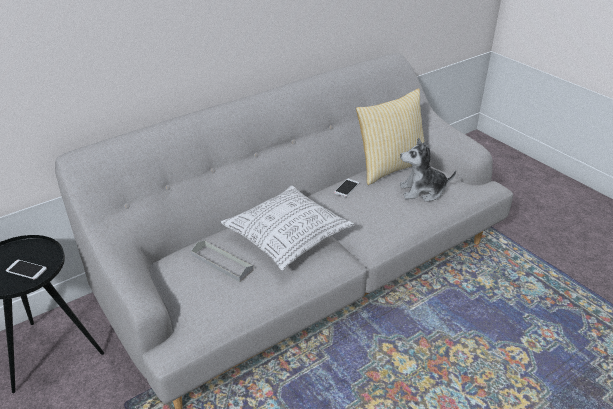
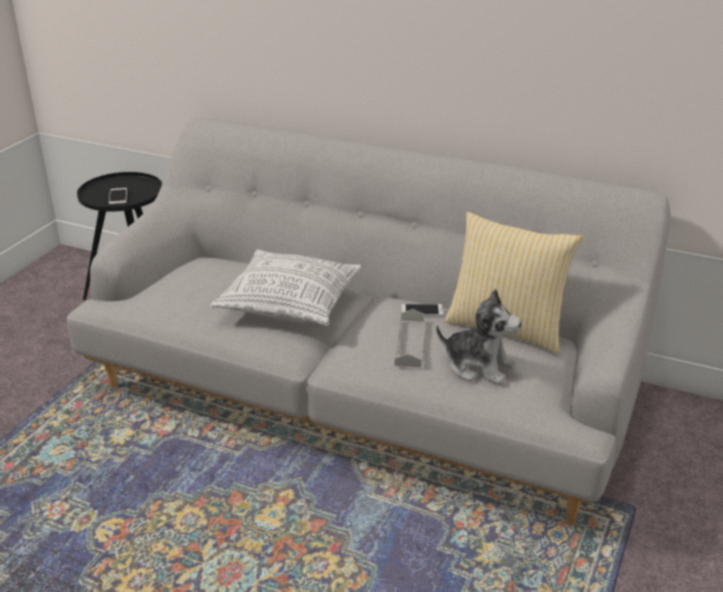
camera: 60 degrees right, 5 degrees down
(222, 263) = (215, 282): grey tray -> grey tray (410, 342)
(422, 191) = (478, 366): plush toy -> plush toy turned 150 degrees clockwise

